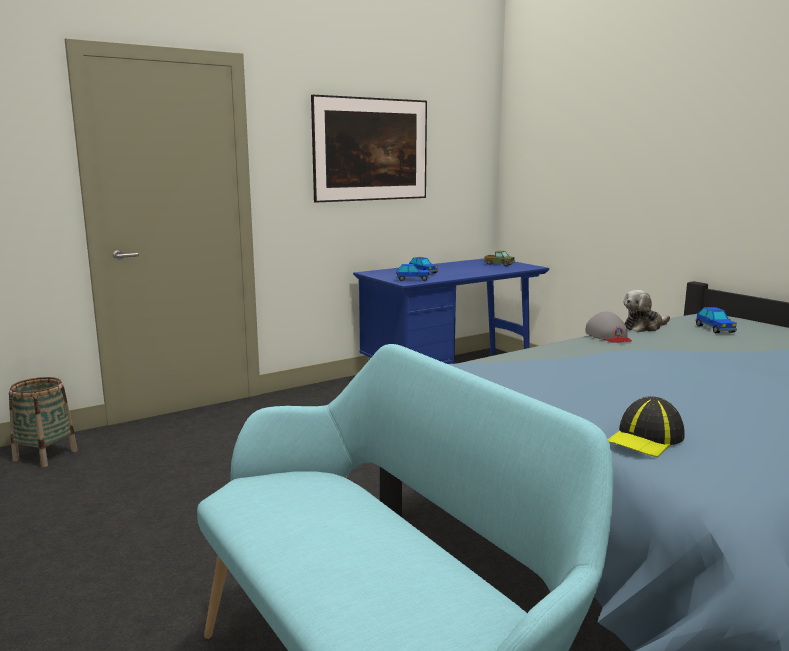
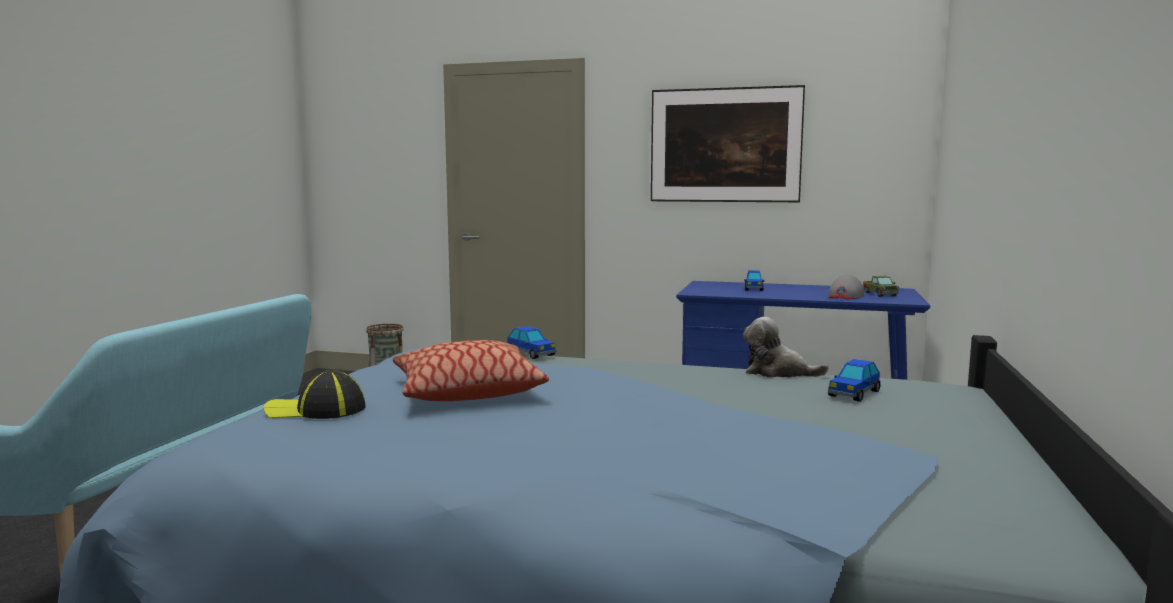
camera: 50 degrees right, 5 degrees down
(412, 280) = (710, 292): toy car -> toy car (531, 354)
(608, 336) = (693, 367): grey cap -> grey cap (844, 296)
(631, 390) = (466, 391): none -> pillow

